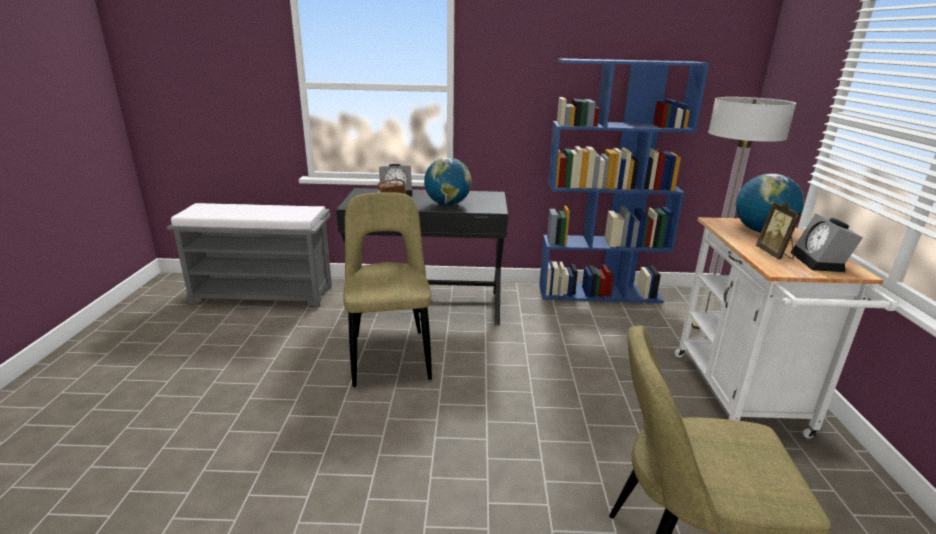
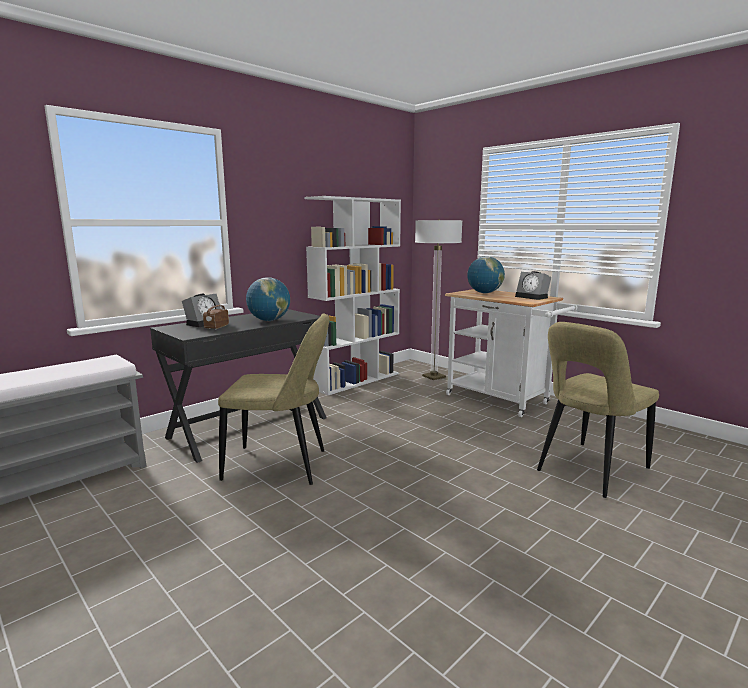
camera: 45 degrees left, 10 degrees down
(390, 354) = (281, 465): beige chair -> beige chair turned 150 degrees clockwise
(599, 293) = (356, 380): blue bookcase -> white bookcase
(774, 254) = (512, 298): picture frame -> none

